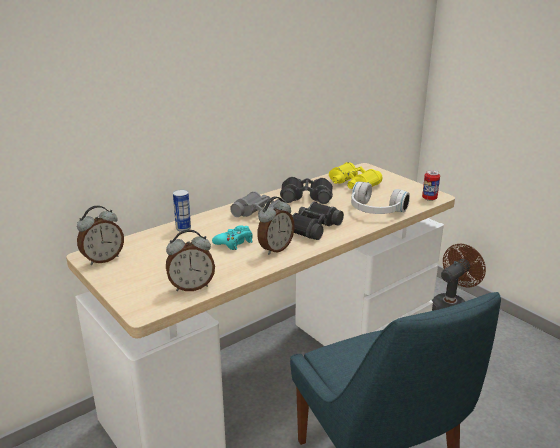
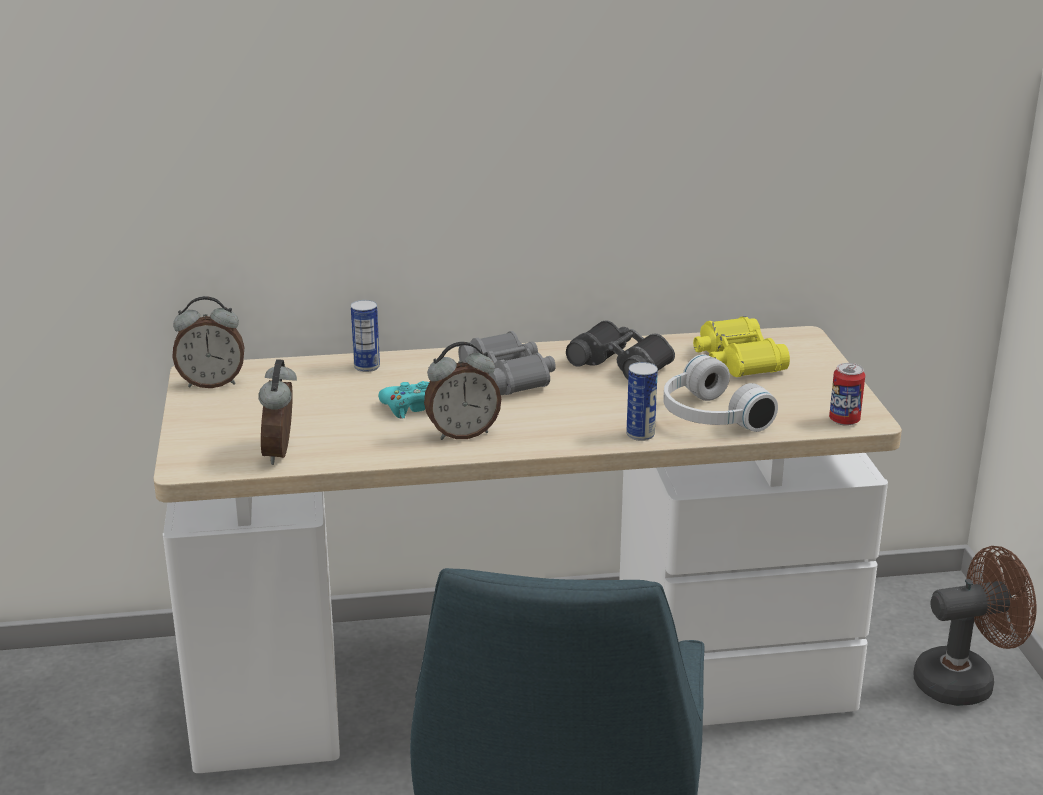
camera: 30 degrees right, 0 degrees up
(191, 286) = (282, 453): alarm clock -> alarm clock turned 75 degrees clockwise
(312, 227) = (564, 416): black binoculars -> none
(357, 226) = (640, 434): none -> can

